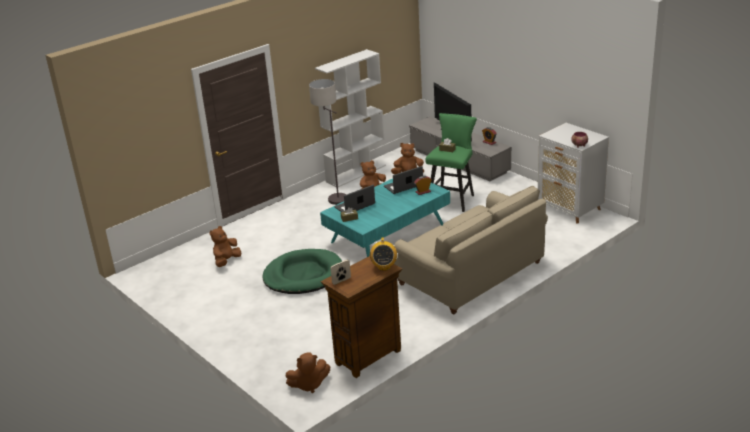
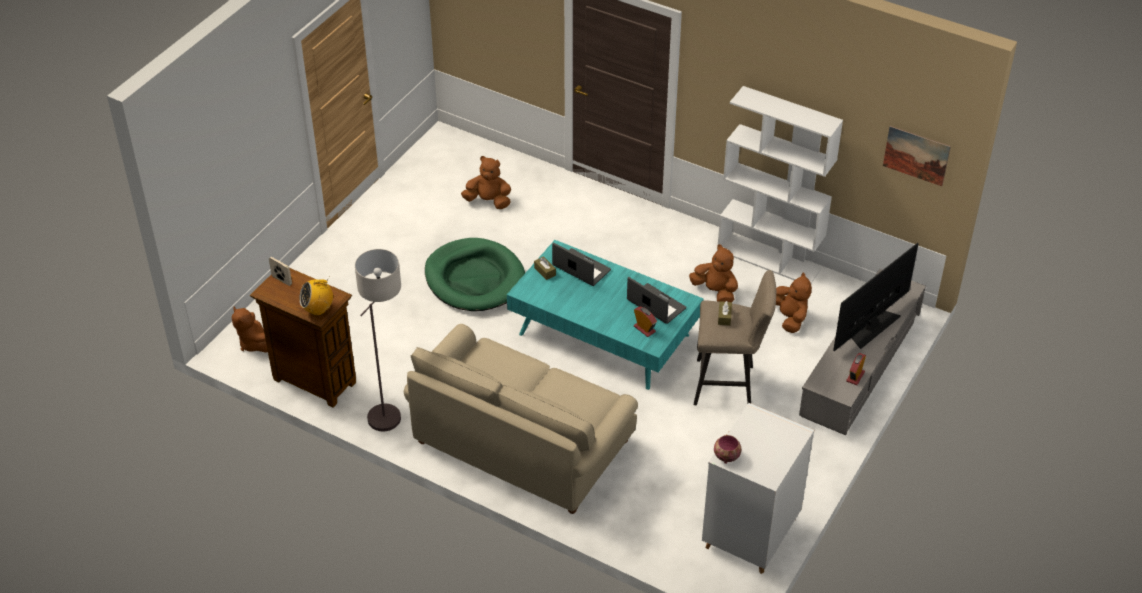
camera: 70 degrees right, 15 degrees up
(334, 197) = (685, 255): grey floor lamp -> grey floor lamp (390, 412)
(399, 46) = (916, 155): none -> picture
(452, 199) = (729, 384): green stool -> beige stool

